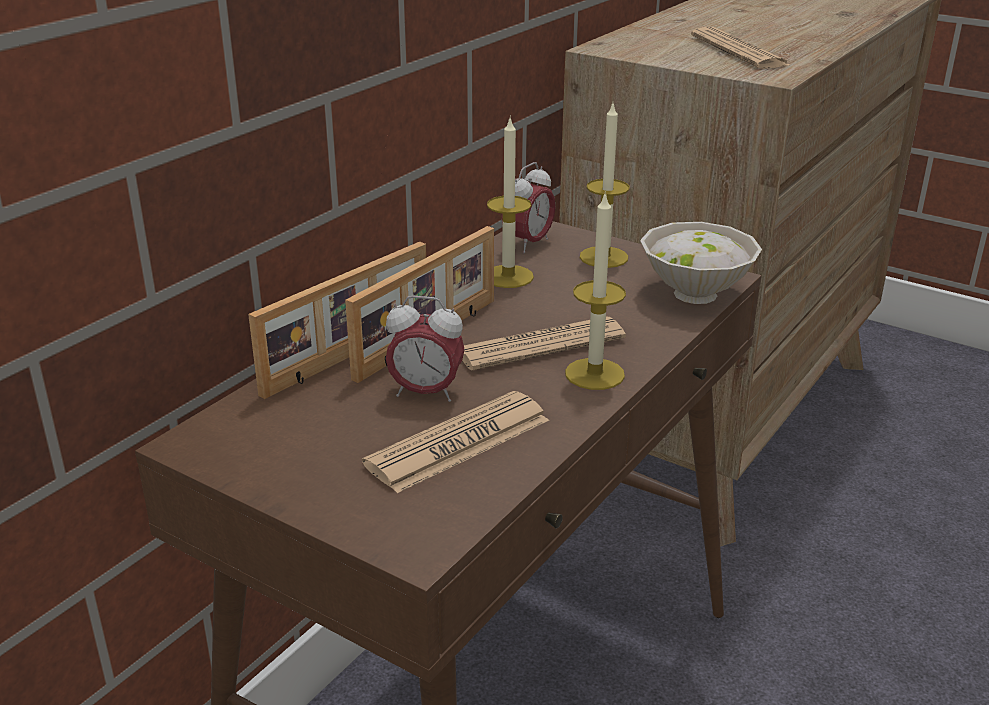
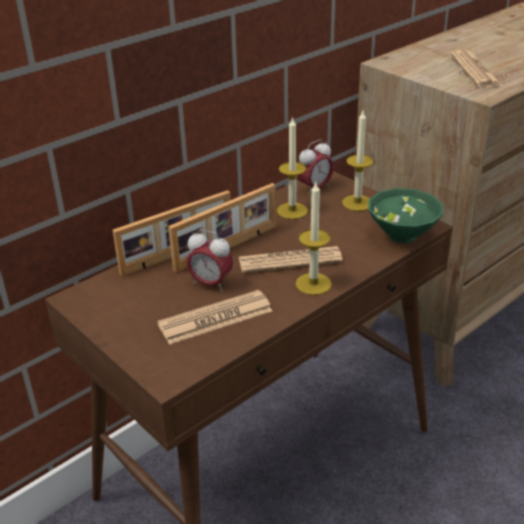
camera: 15 degrees right, 5 degrees up
(697, 293) = (404, 235): white bowl -> green bowl

